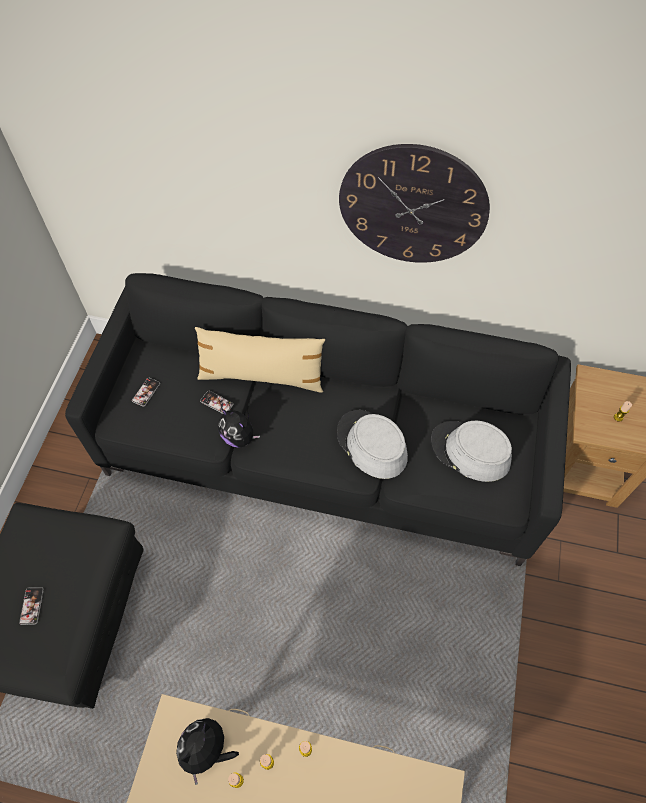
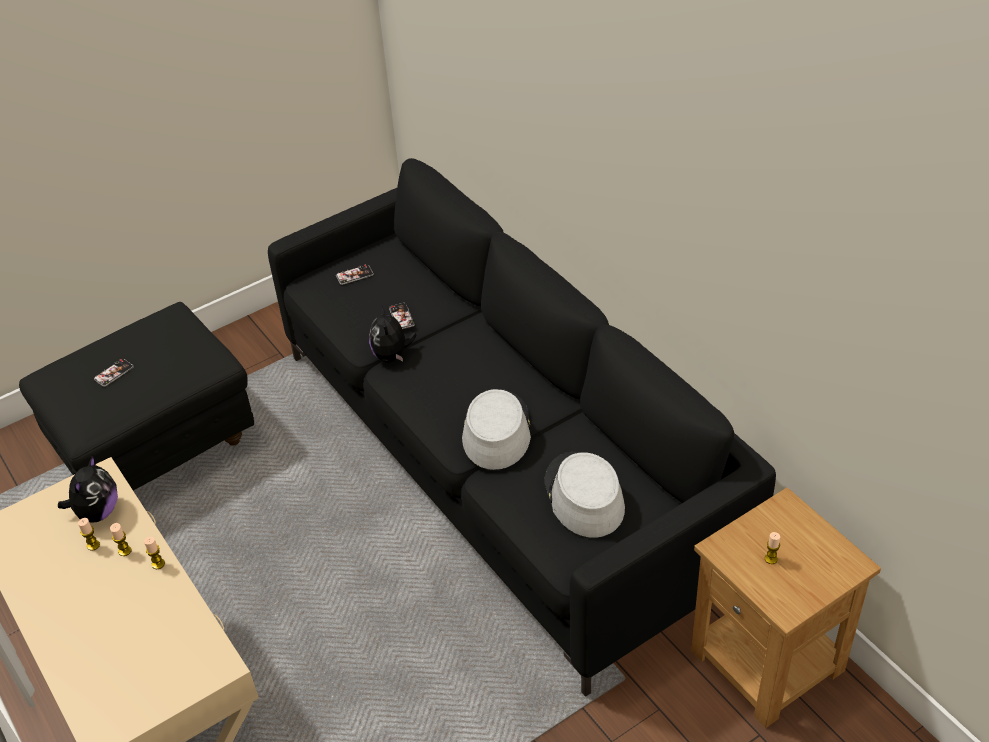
camera: 45 degrees right, 15 degrees down
(207, 750) = (97, 512): plush toy -> plush toy turned 120 degrees clockwise
(261, 376) = (463, 319): beige pillow -> none
(413, 206) = (636, 176): wall clock -> none

